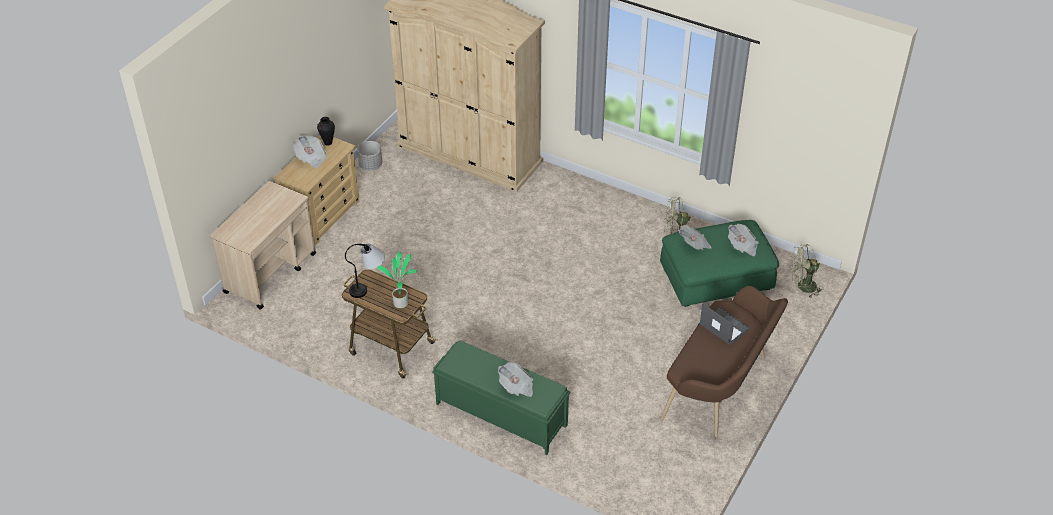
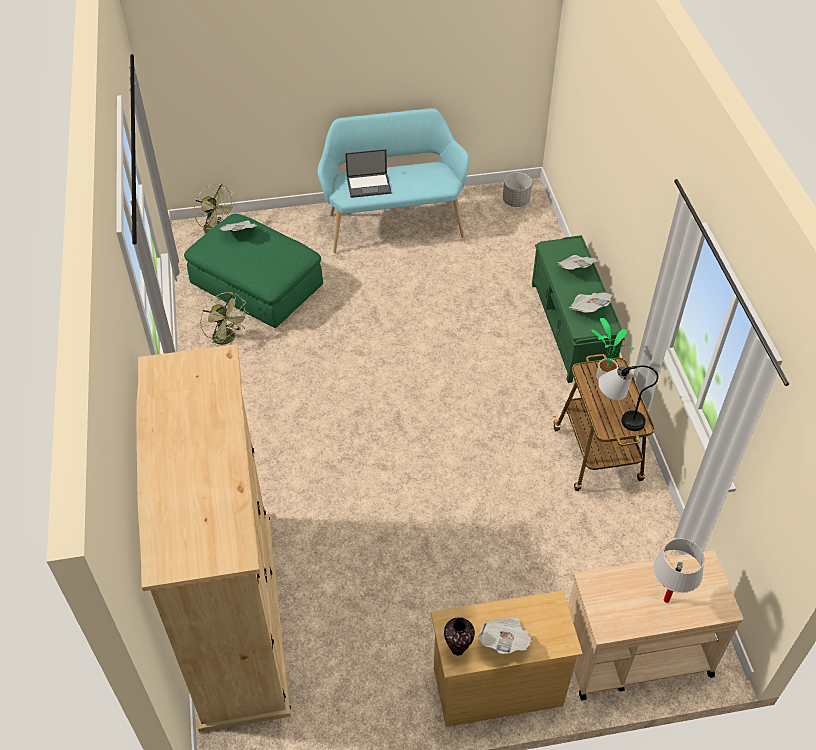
camera: 130 degrees left, 5 degrees up
(253, 216) = (666, 600): none -> white table lamp
(371, 165) = (356, 715): grey planter -> grey planter (515, 201)
(694, 245) = (270, 262): newspaper -> newspaper (588, 309)
(720, 389) = (393, 222): brown bench -> turquoise bench
(723, 326) = (369, 185): laptop -> laptop turned 105 degrees counterclockwise

